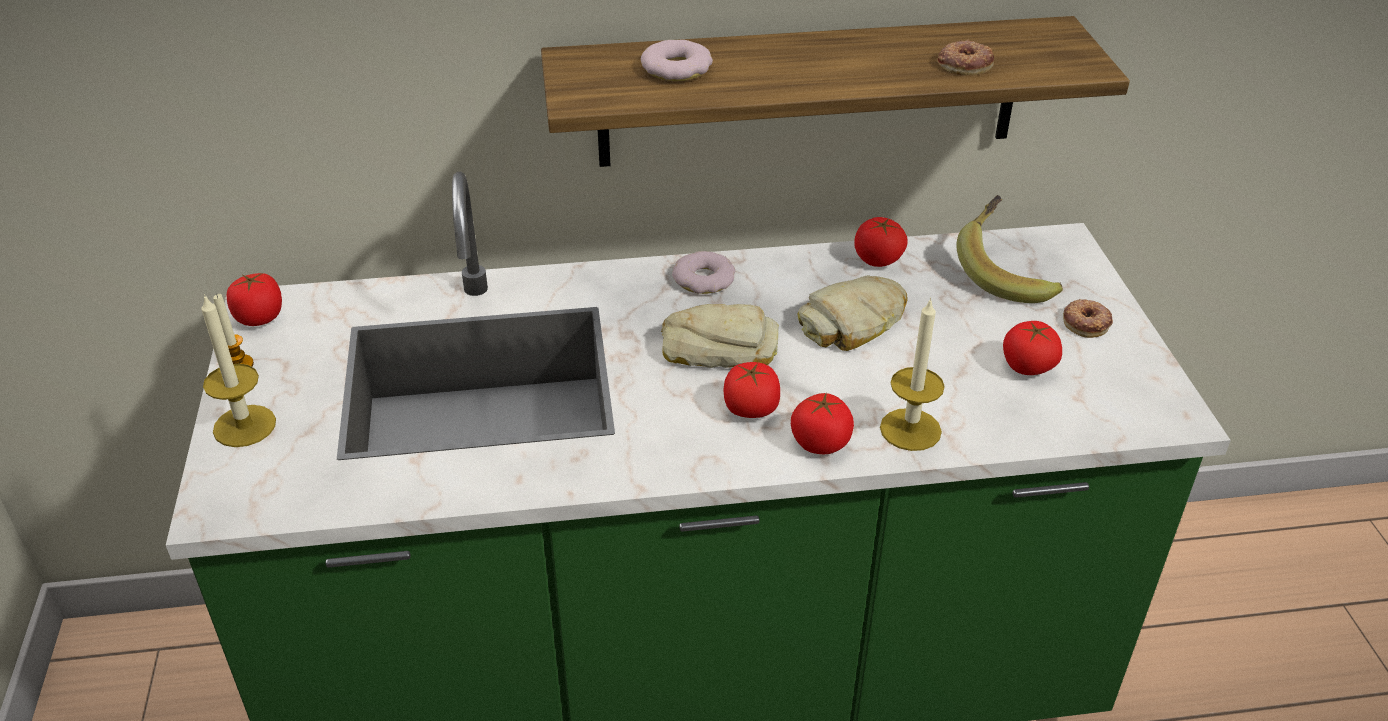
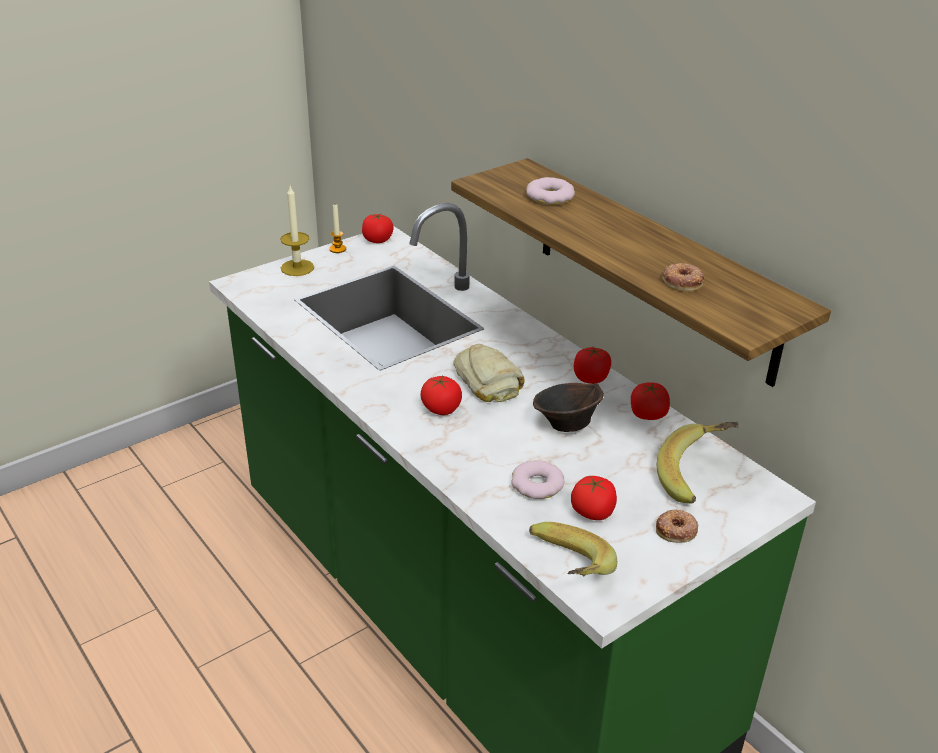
camera: 60 degrees right, 5 degrees down
(704, 279) = (550, 355): donut -> donut (537, 485)
(821, 442) = (433, 443): tomato -> tomato (590, 378)
(855, 322) = (565, 424): bread -> brown bowl
(910, 429) = (476, 475): candle -> none
(1119, 426) = (564, 572): none -> banana

